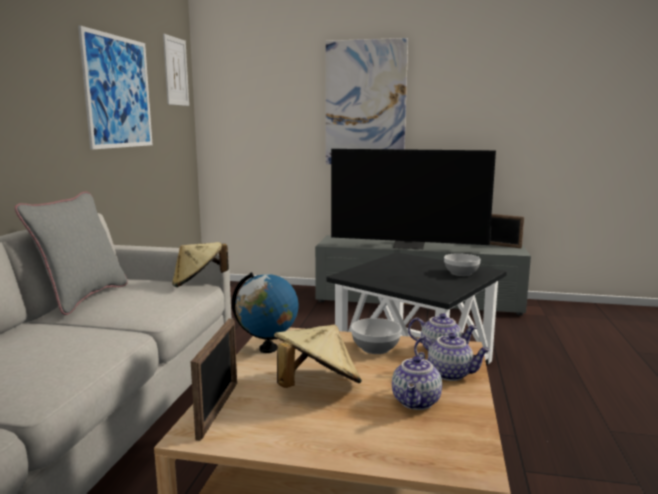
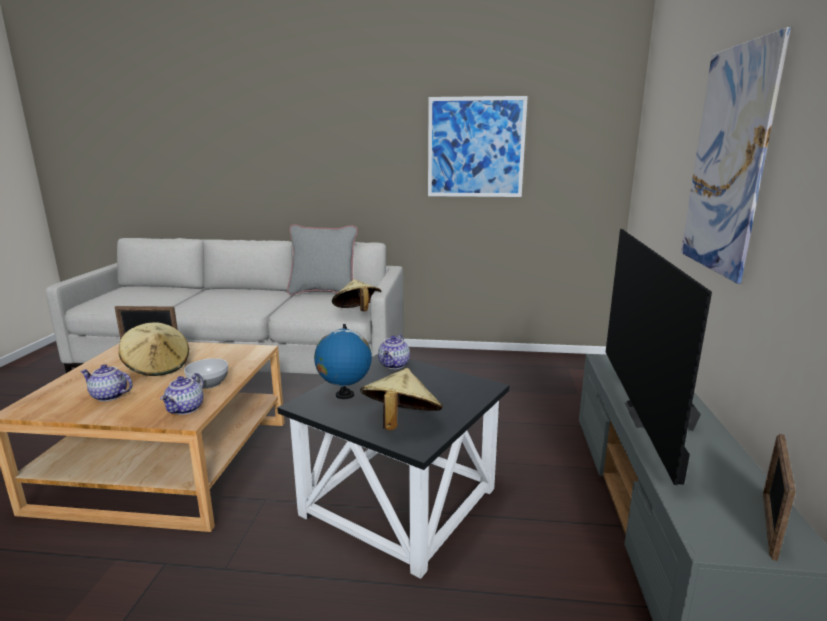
camera: 85 degrees right, 5 degrees up
(176, 71) = (593, 117): picture -> none
(268, 349) = (228, 350): globe -> globe (344, 395)
(450, 374) = (140, 410): teapot -> teapot (394, 365)
(461, 273) = (400, 423): bowl -> beige hat

